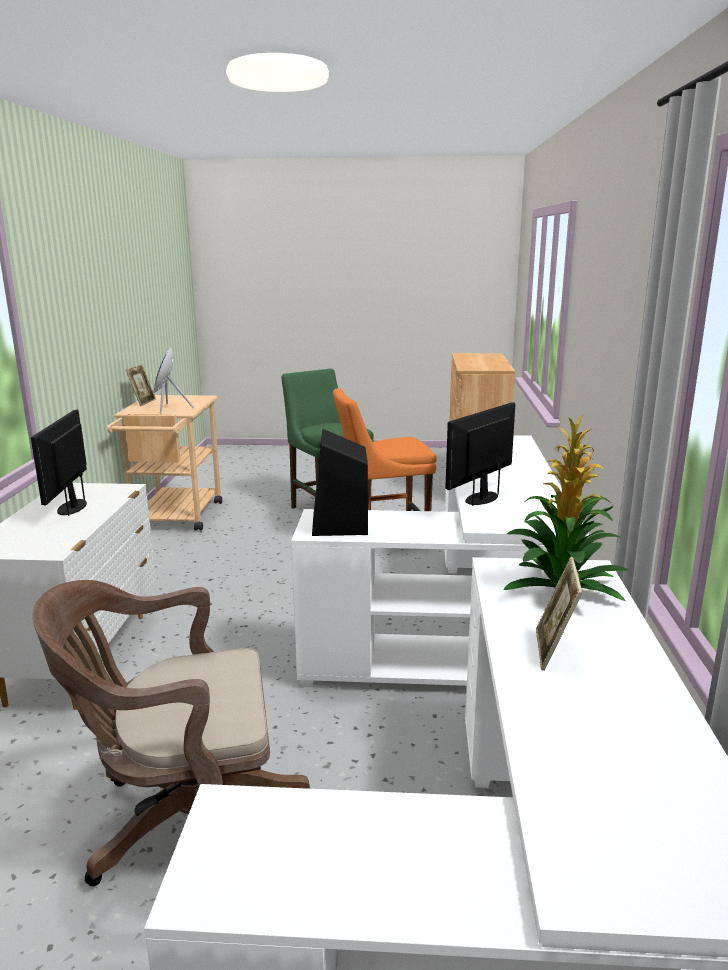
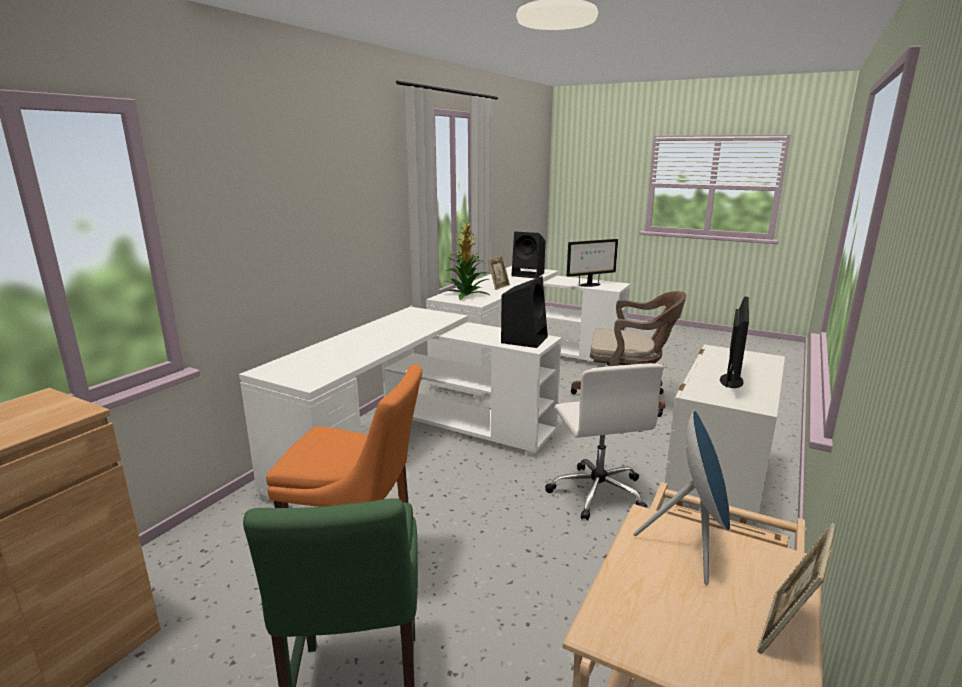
camera: 155 degrees left, 0 degrees up
(224, 624) = (597, 492): none -> white office chair
(481, 498) = (422, 328): monitor -> monitor (589, 285)
(593, 796) = (529, 274): none -> black speaker

